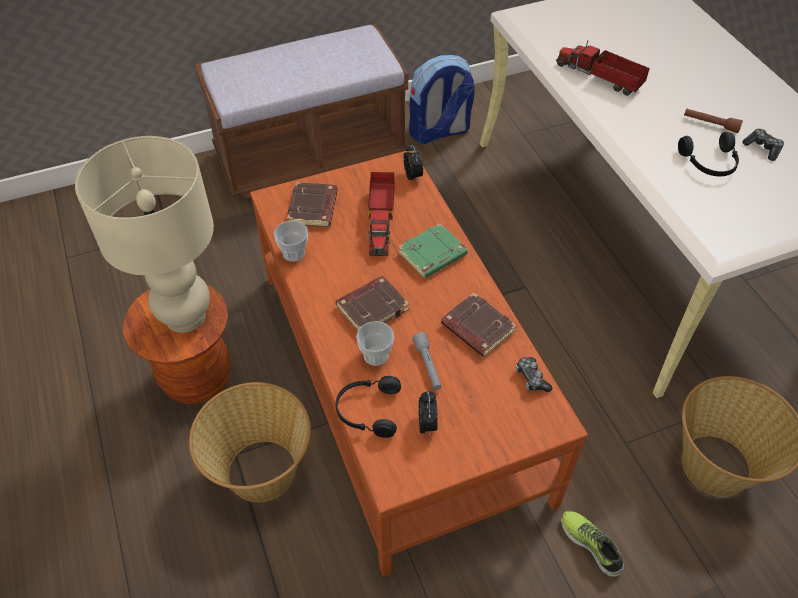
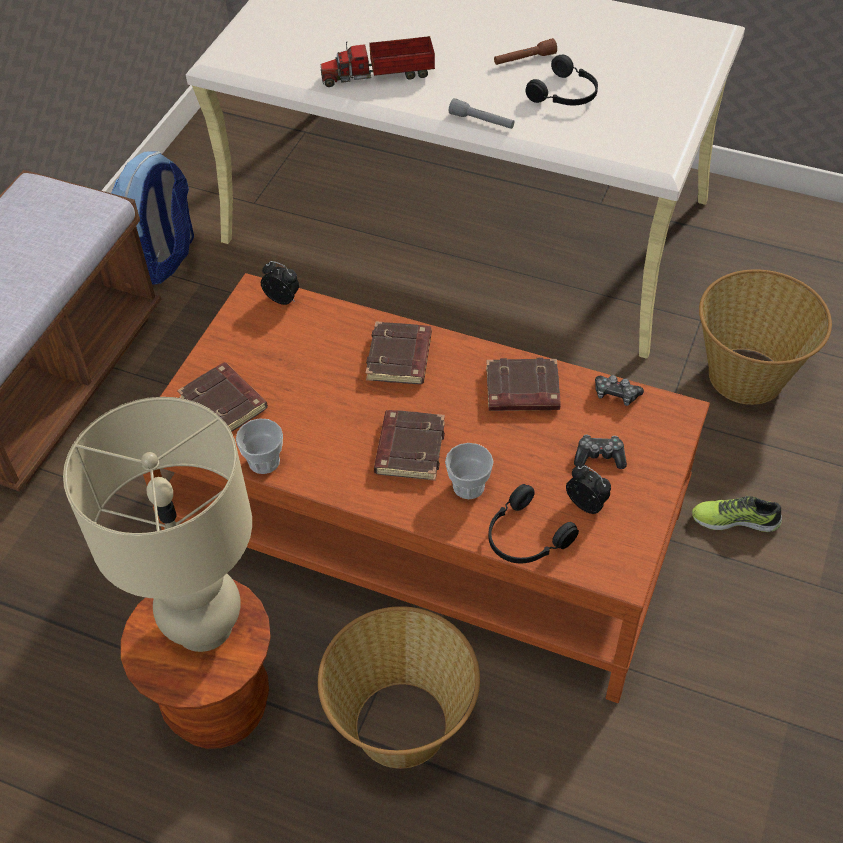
camera: 45 degrees left, 0 degrees up
(381, 220) = (308, 363): toy truck -> none
(428, 365) = (523, 456): grey flashlight -> grey flashlight (481, 121)
(432, 255) = (400, 358): green book -> brown book
(762, 148) = (588, 54): game controller -> game controller (599, 457)

